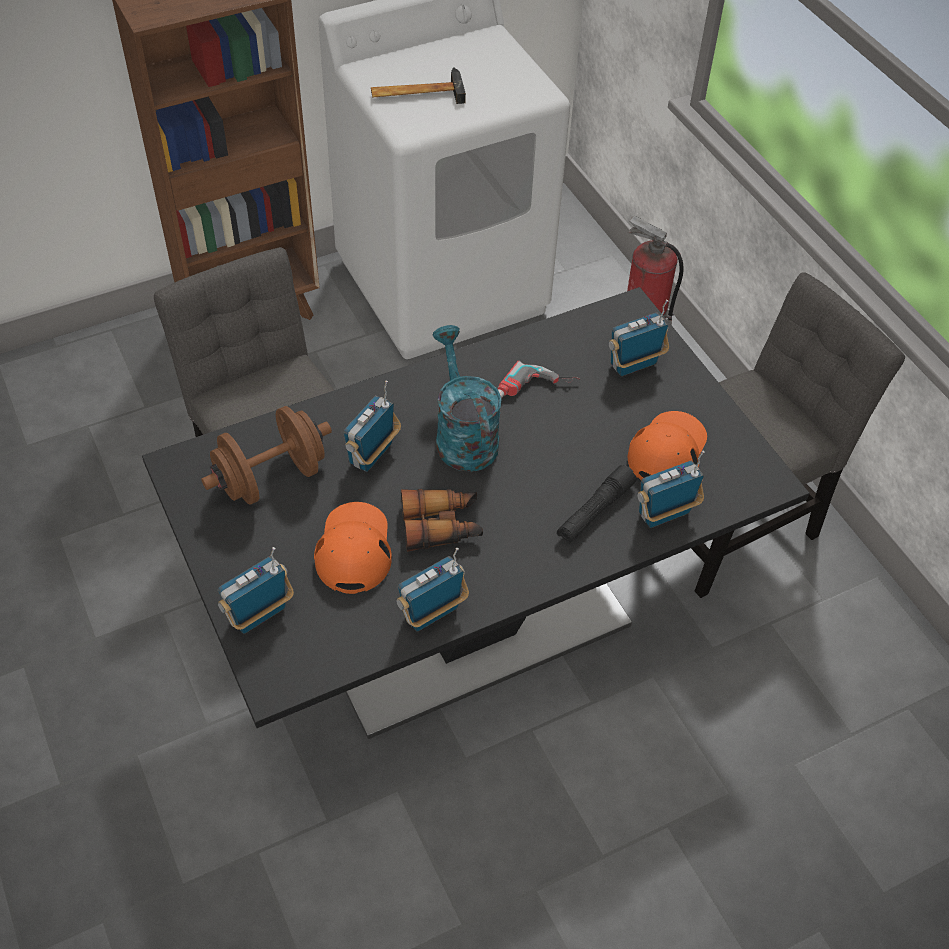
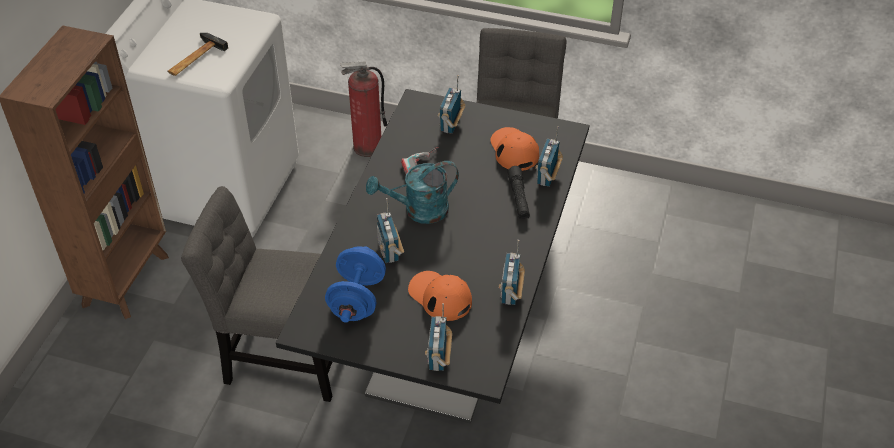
camera: 45 degrees left, 5 degrees down
(271, 478) = (357, 299): brown dumbbell -> blue dumbbell
(441, 526) = (464, 255): binoculars -> none
(463, 435) = (418, 211): turquoise watering can -> turquoise watering can turned 45 degrees counterclockwise

